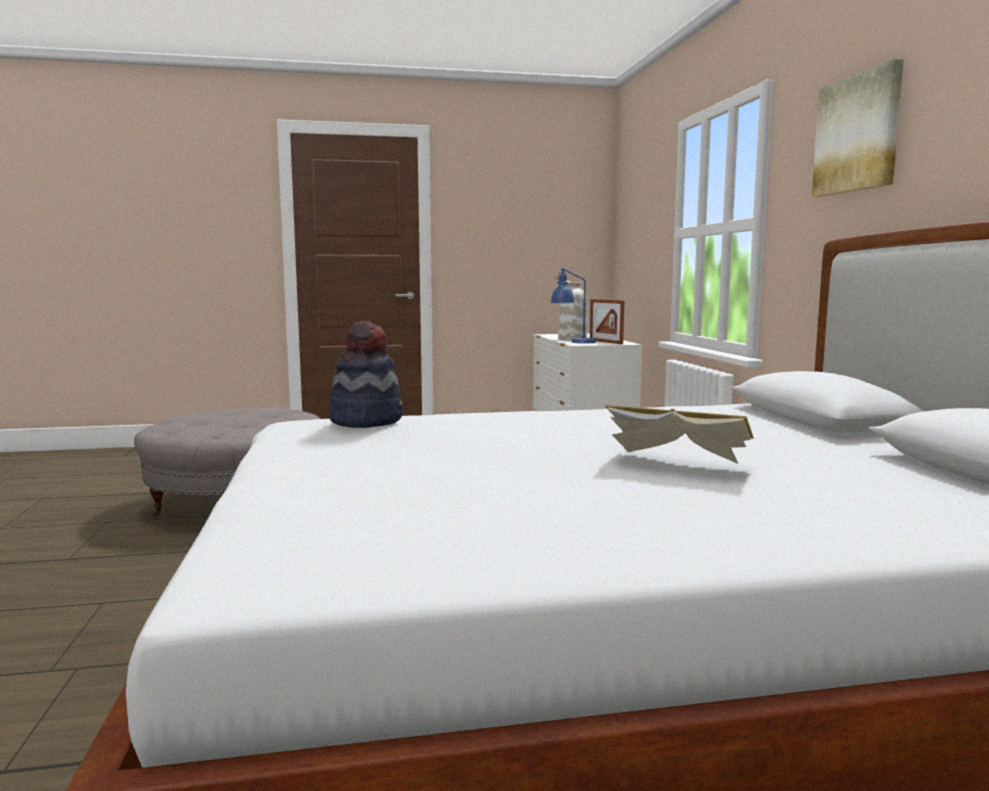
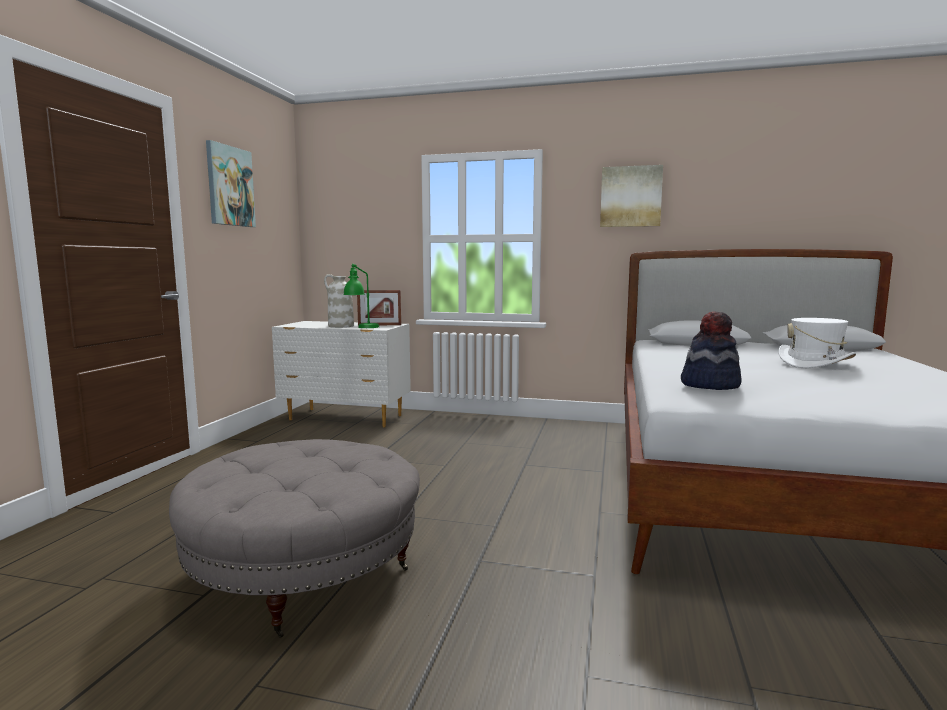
camera: 65 degrees left, 0 degrees up
(497, 194) = (229, 186): none -> picture
(572, 342) = (362, 328): blue table lamp -> green table lamp
(676, 463) = (815, 363): book -> white hat

